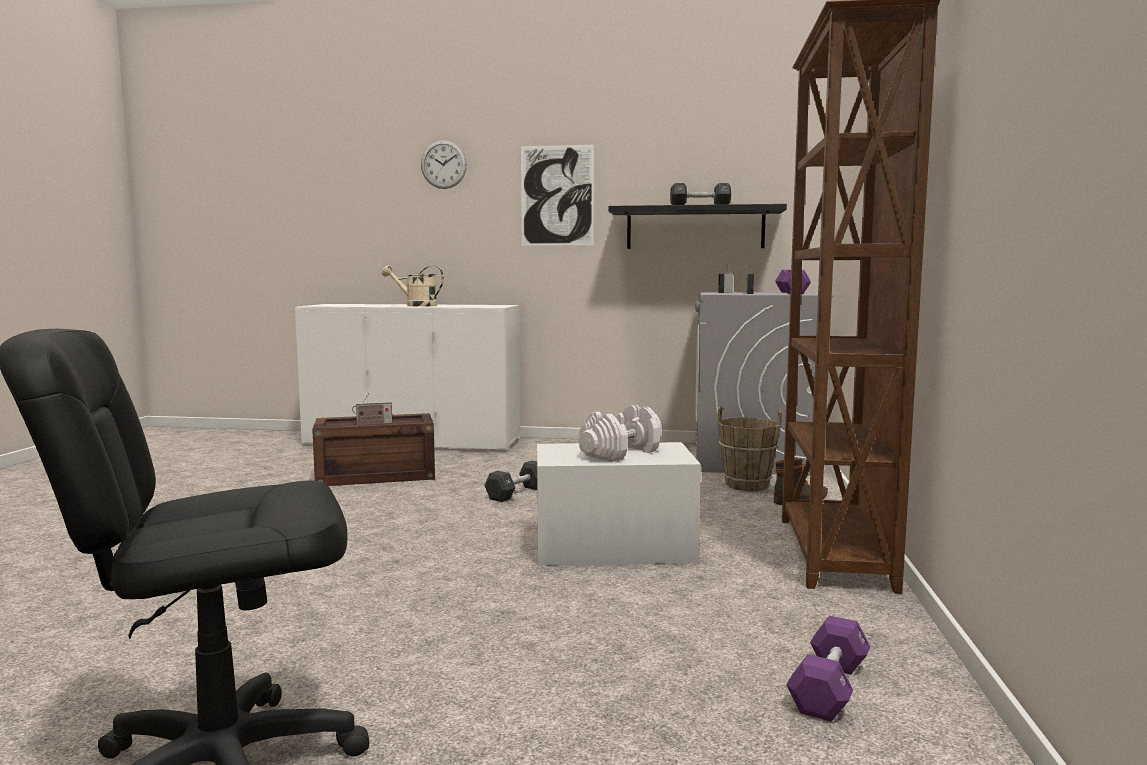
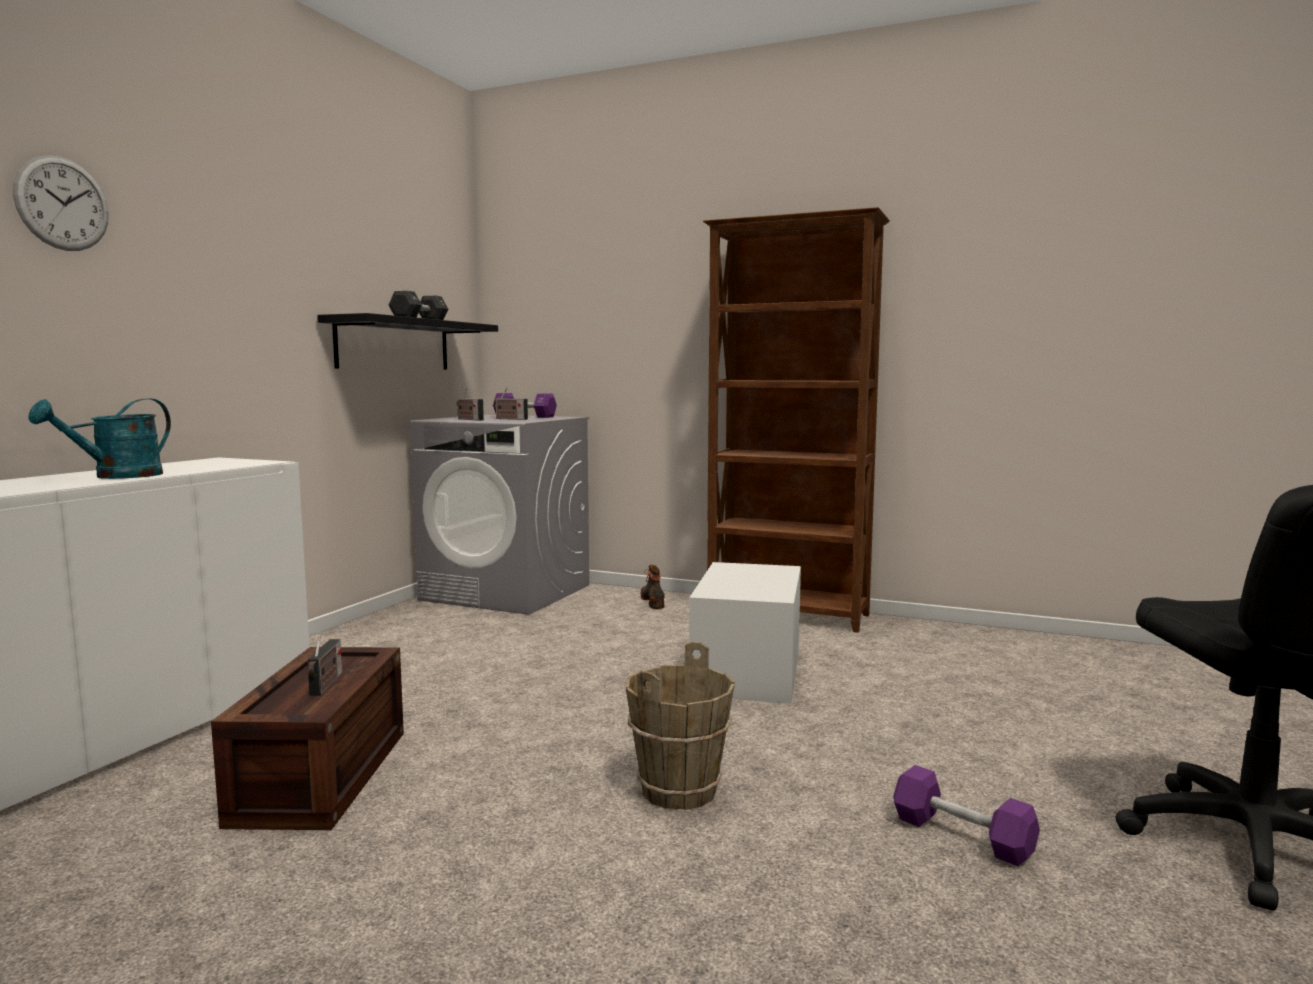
camera: 75 degrees left, 0 degrees up
(416, 305) = (117, 476): beige watering can -> turquoise watering can
(517, 493) = (530, 692): black dumbbell -> none
(557, 195) = (251, 287): picture -> none
(620, 453) = (751, 578): white dumbbell -> none
(747, 485) = (595, 607): brown bucket -> brown bucket (680, 791)
(829, 688) = (1014, 654): purple dumbbell -> purple dumbbell (962, 836)

